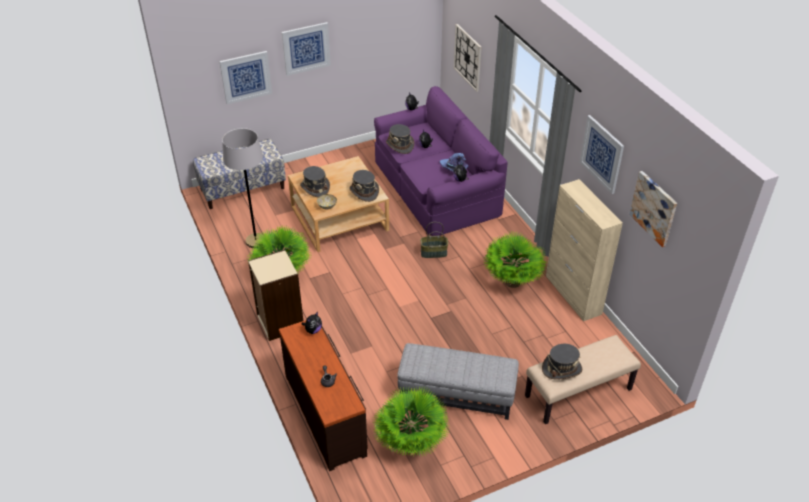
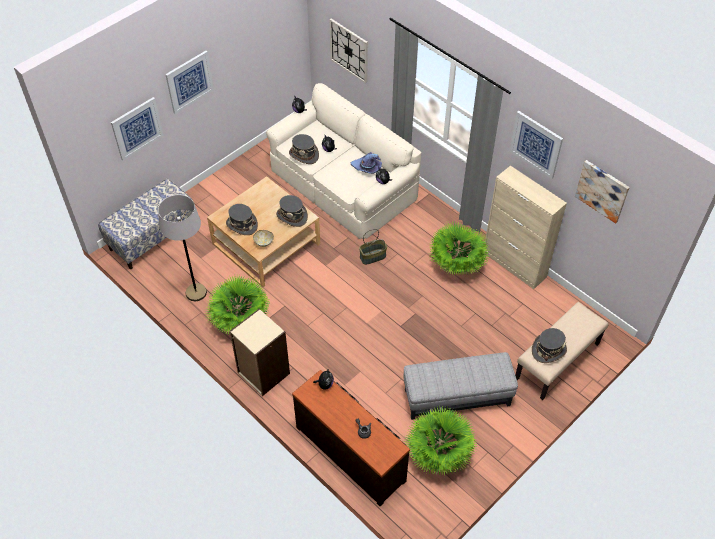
camera: 20 degrees left, 10 degrees up
(436, 188) = (343, 184): purple sofa -> beige sofa

